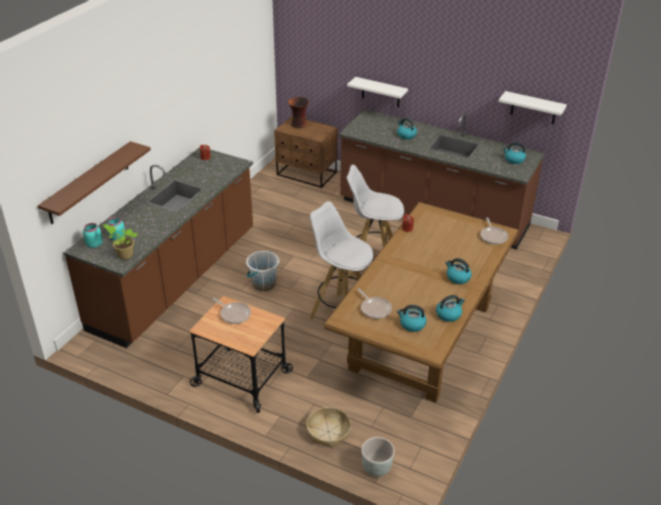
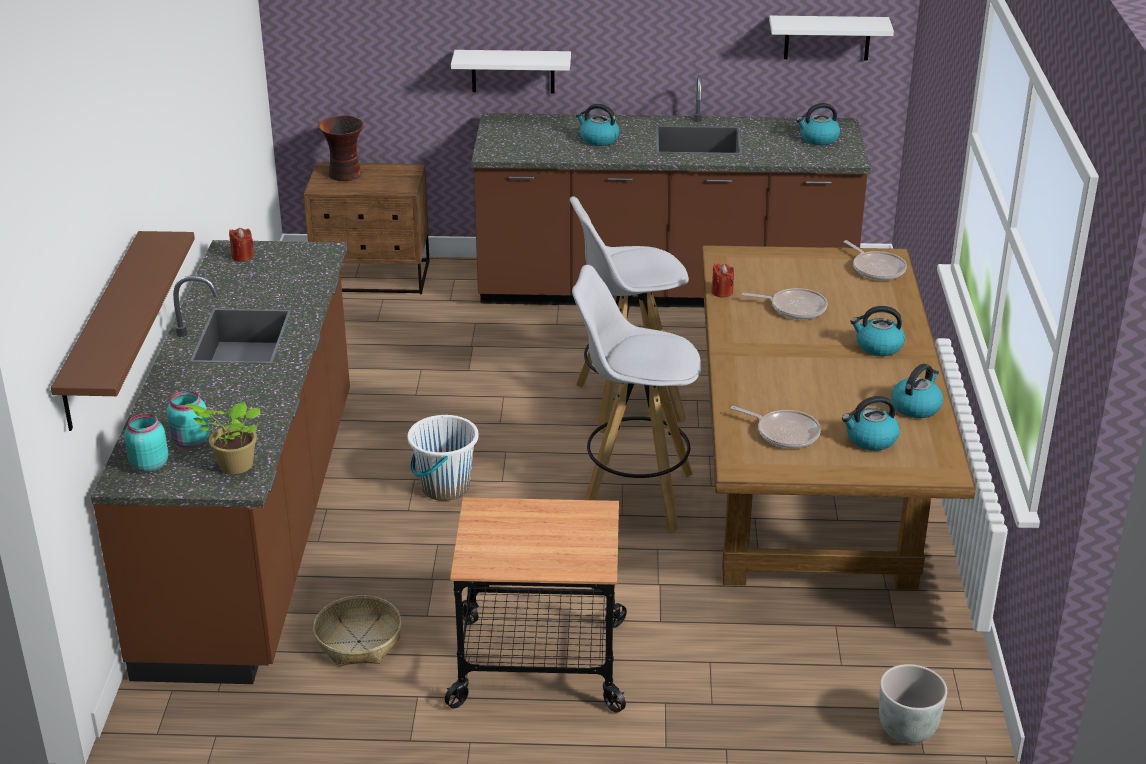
camera: 25 degrees left, 5 degrees down
(234, 314) = (515, 522): frying pan -> frying pan (794, 308)
(328, 432) = (774, 700): basket -> basket (358, 642)

